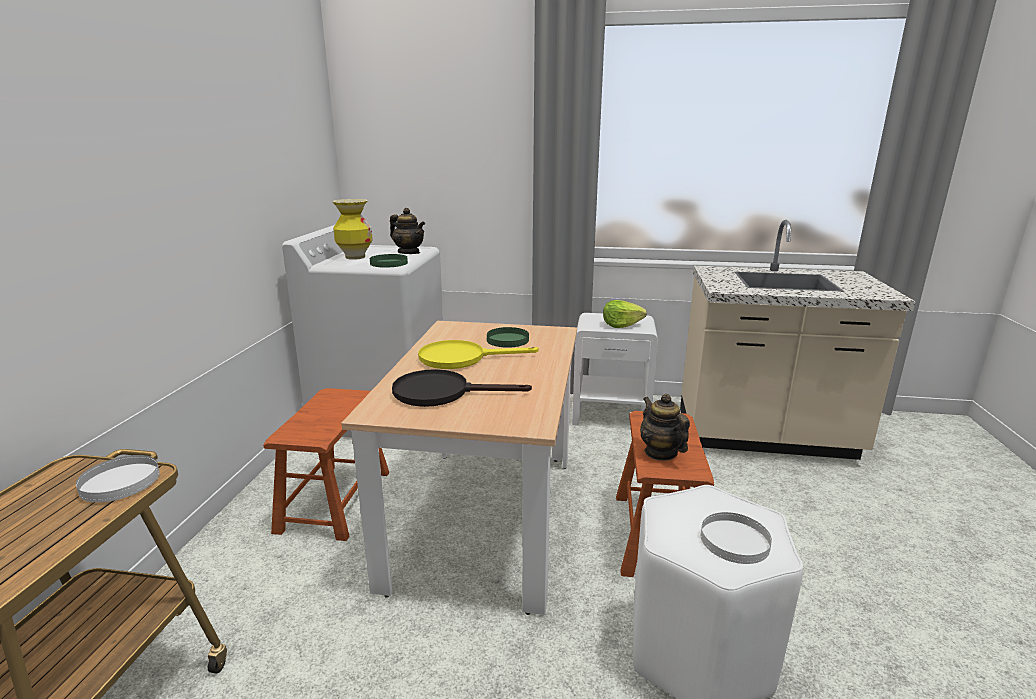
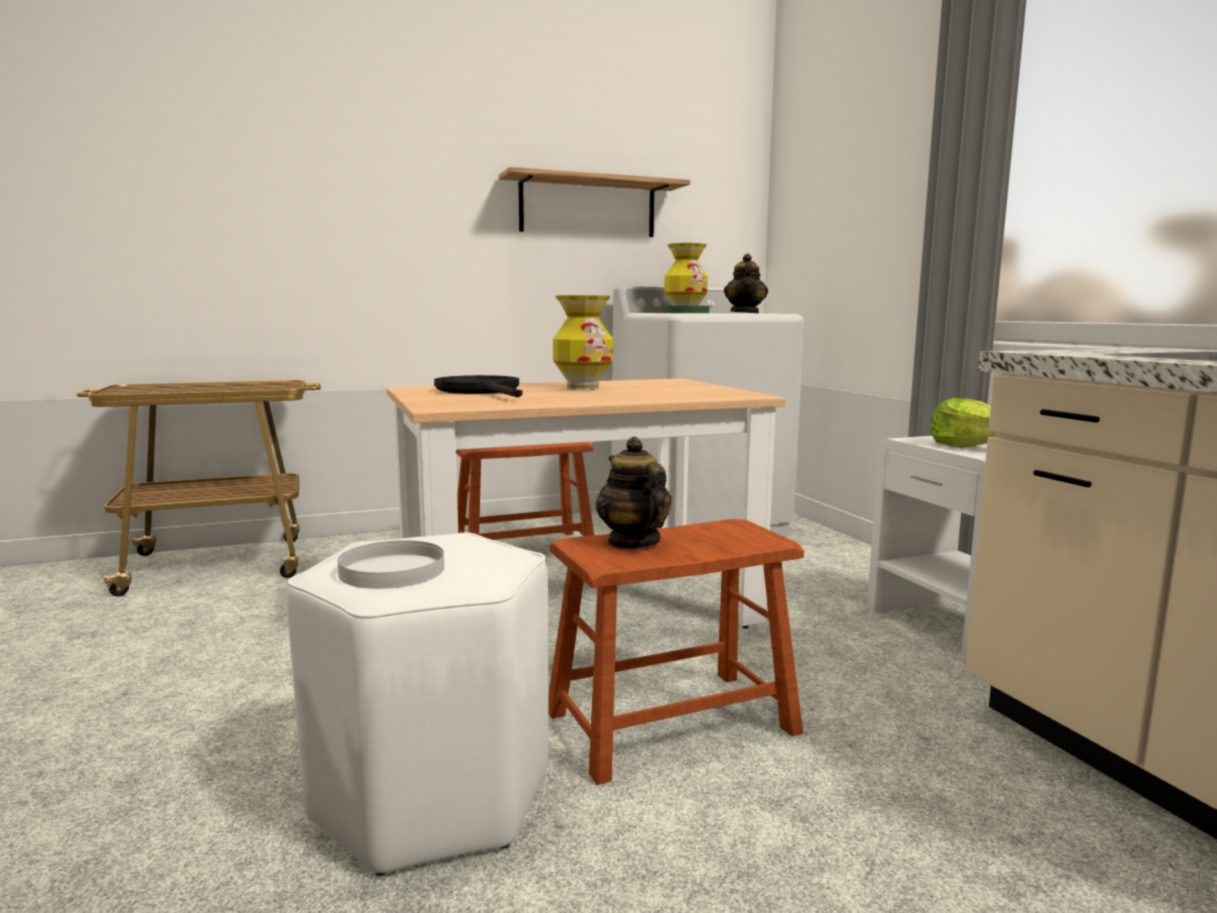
camera: 60 degrees right, 10 degrees down
(119, 482) = (270, 386): white plate -> none
(247, 168) = (588, 207): none -> shelf
(461, 358) = (583, 388): yellow frying pan -> vase
(508, 340) = (672, 390): green plate -> none
(660, 453) = (633, 542): teapot -> teapot turned 60 degrees counterclockwise

